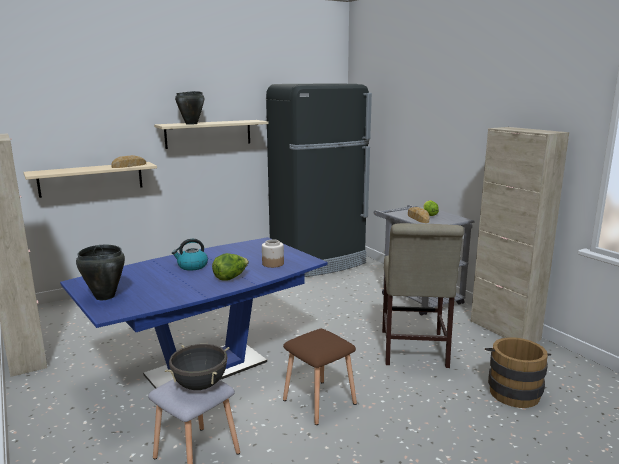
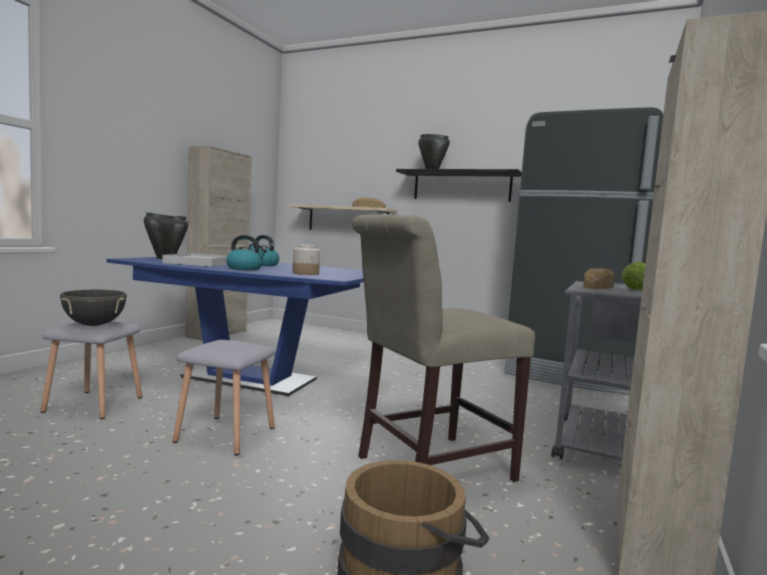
camera: 55 degrees right, 10 degrees down
(171, 288) = (200, 263): none -> white tray
(208, 134) = (461, 186): beige shelf -> black shelf
(231, 278) = (245, 269): lettuce -> kettle
(319, 402) = (224, 434): brown stool -> grey stool

